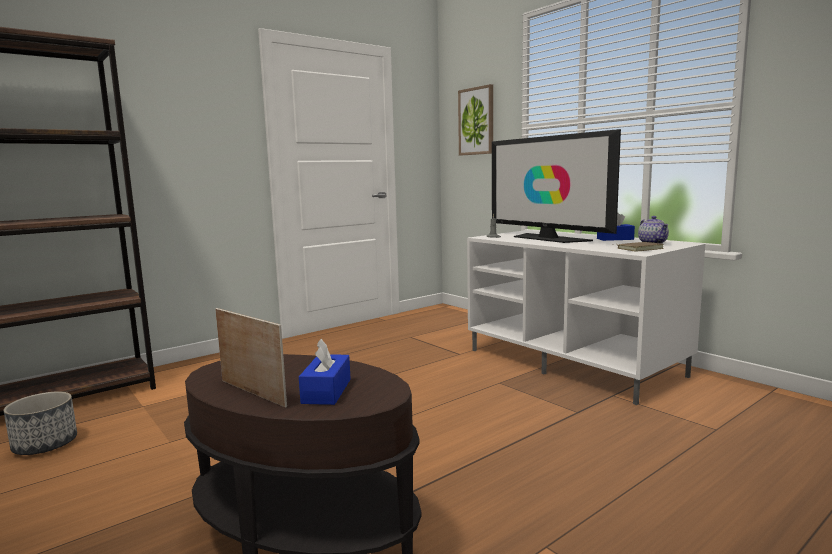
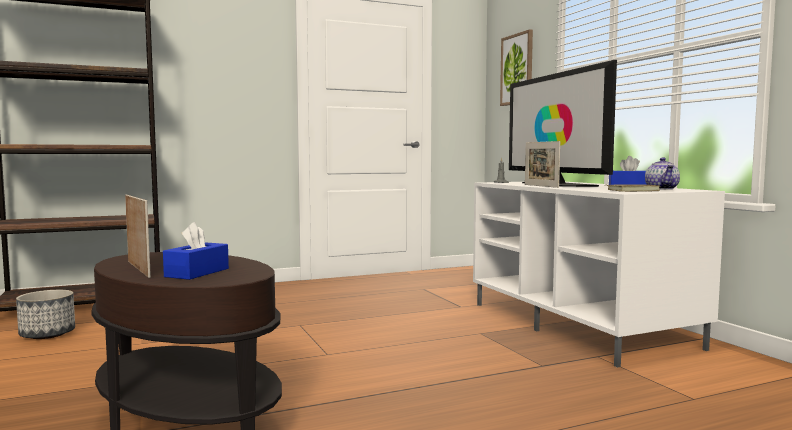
camera: 15 degrees right, 5 degrees down
(543, 243) = (541, 186): none -> picture frame

